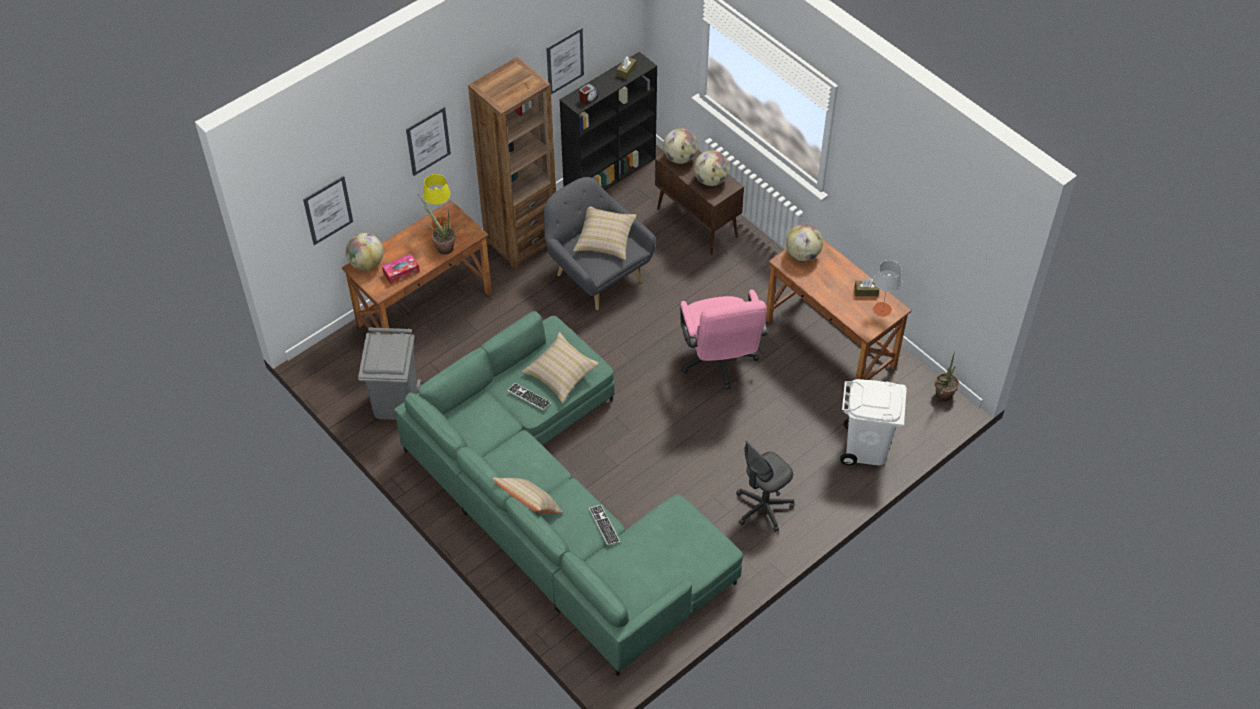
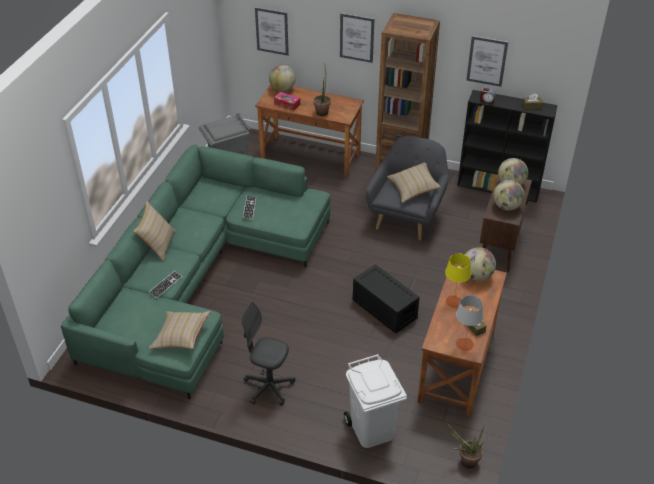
camera: 60 degrees right, 10 degrees down
(440, 223) = (340, 103): yellow table lamp -> yellow table lamp (454, 302)
(561, 374) = (280, 214): beige pillow -> beige pillow (181, 337)
(719, 363) = (383, 309): pink office chair -> black storage box

